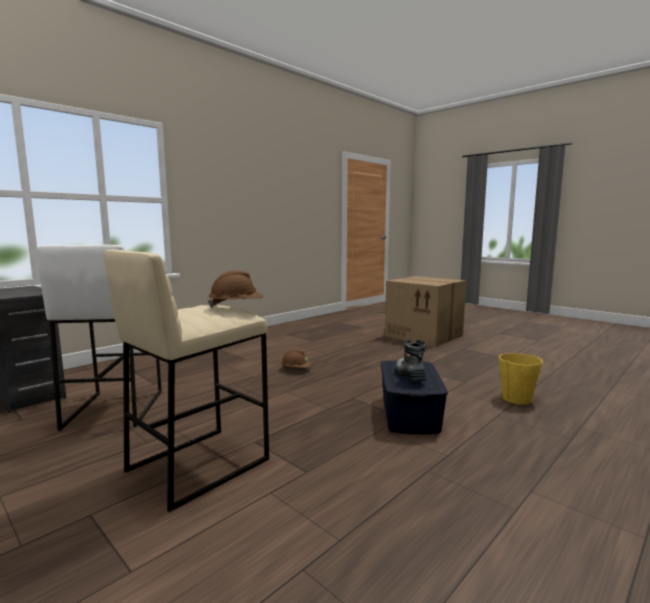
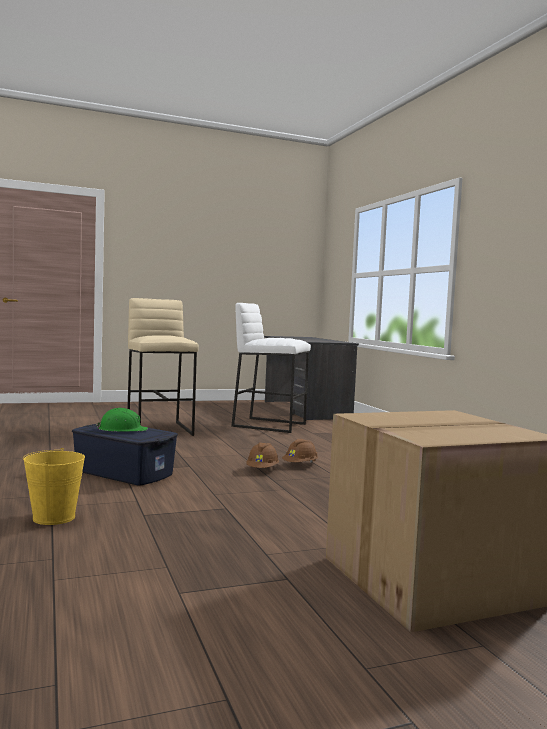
camera: 115 degrees right, 5 degrees down
(236, 307) = (155, 335): brown hard hat -> brown hard hat (262, 470)
(409, 376) = (122, 429): boot -> green hard hat

